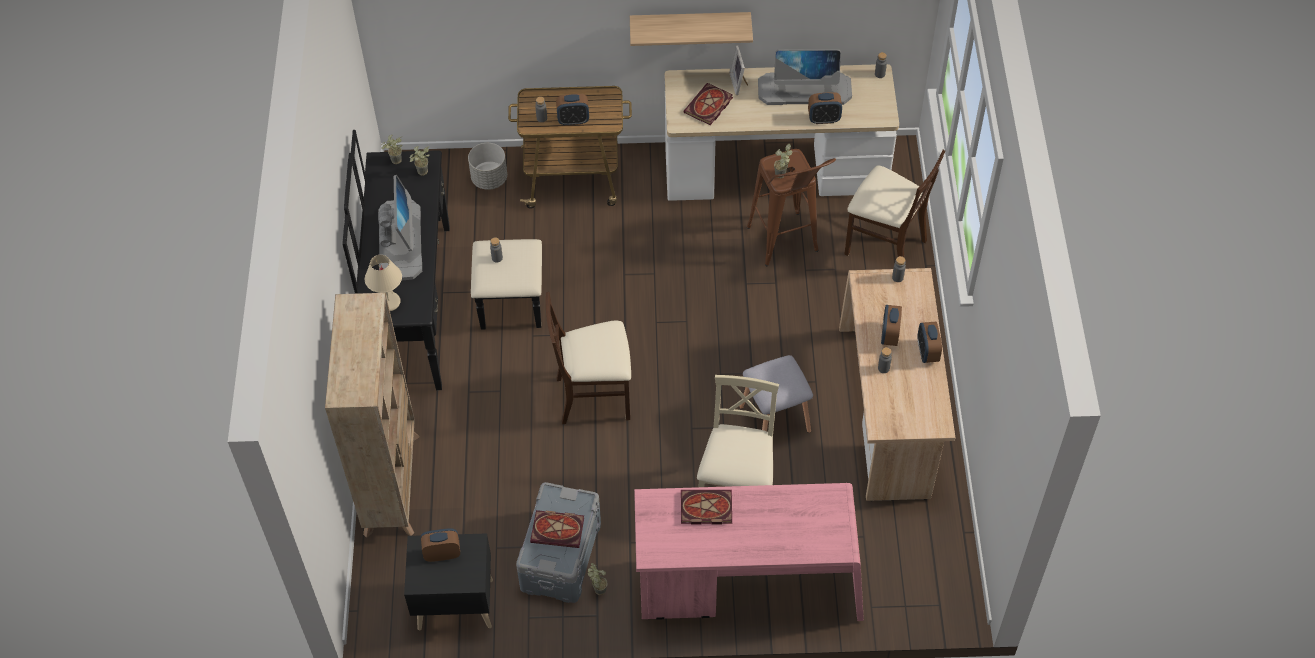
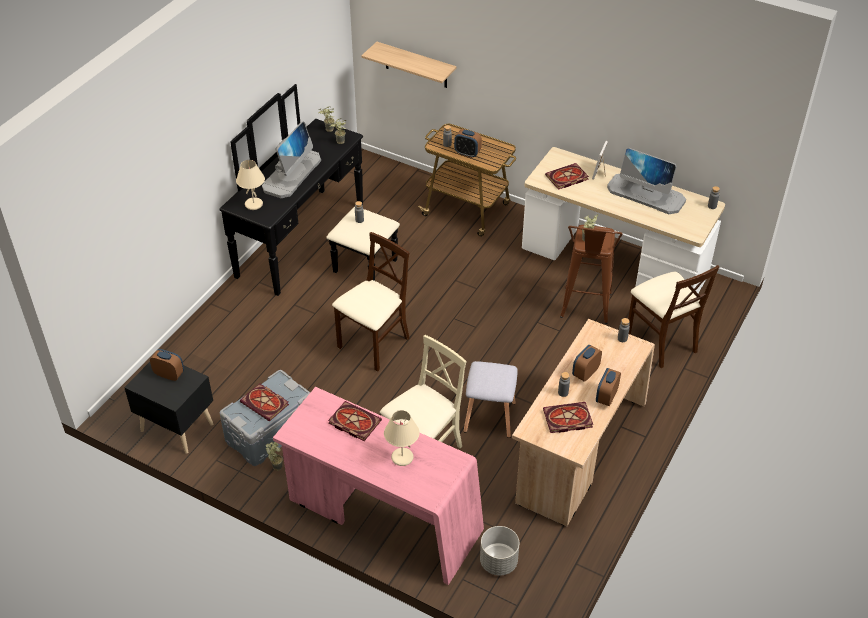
camera: 30 degrees right, 10 degrees down
(392, 484) = (200, 336): beige bookcase -> none
(489, 179) = (411, 188): grey planter -> grey planter (499, 562)
(594, 396) = (374, 344): beige chair -> beige chair turned 105 degrees clockwise
(690, 26) = (576, 113): shelf -> shelf (416, 65)
(782, 521) = (402, 458): none -> beige table lamp
(824, 119) = (646, 217): alarm clock -> none
(907, 396) = (566, 419): none -> book

